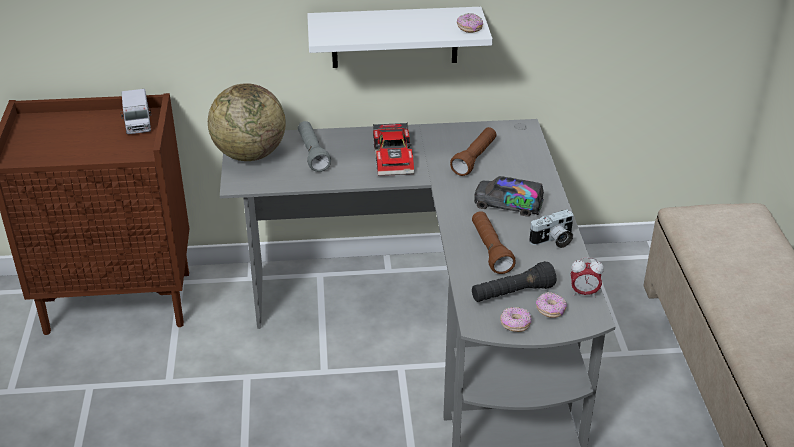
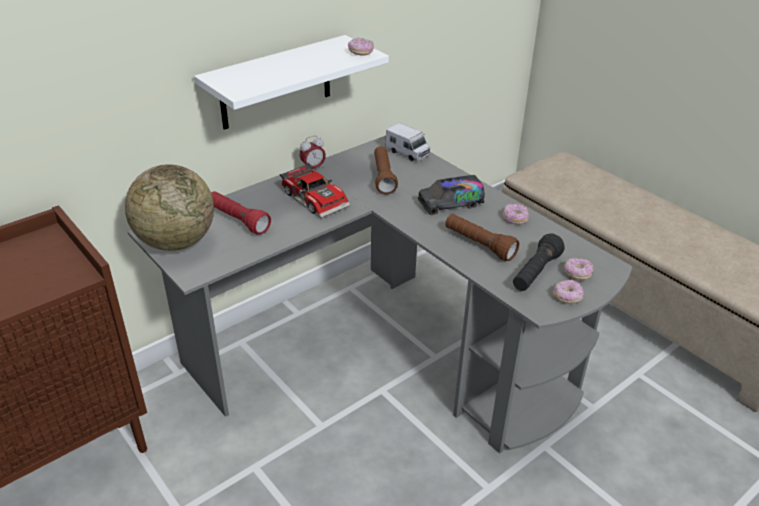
camera: 35 degrees left, 0 degrees up
(138, 123) = (42, 248): toy truck -> toy truck (407, 153)
(312, 154) = (238, 220): grey flashlight -> red flashlight
(553, 241) = (515, 219): camera -> donut
(584, 293) = (583, 250): alarm clock -> alarm clock (313, 168)

